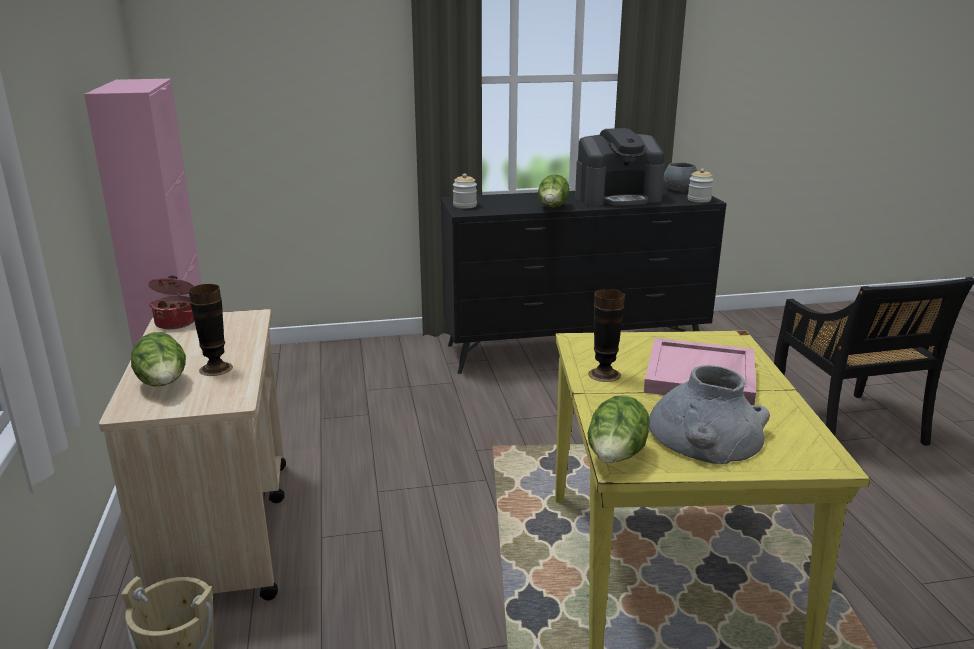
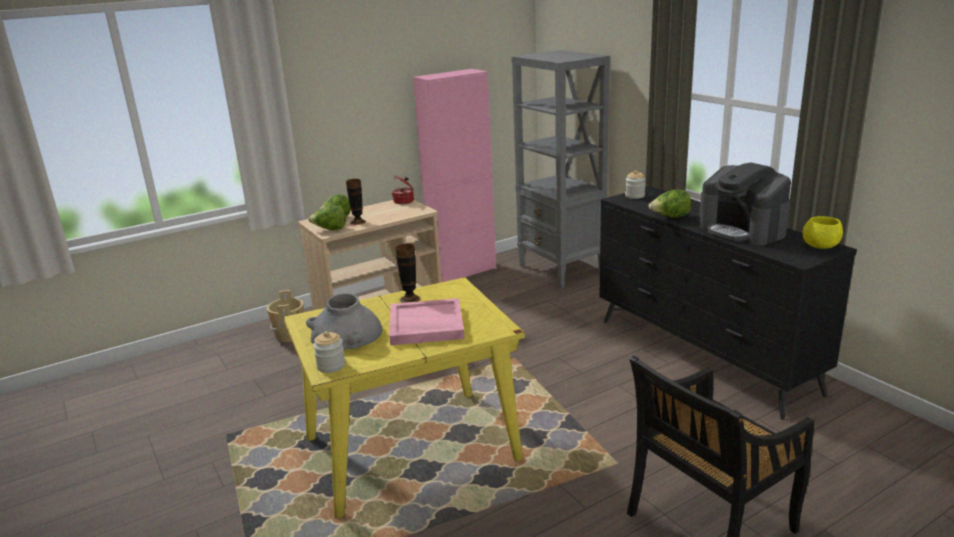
camera: 70 degrees right, 0 degrees up
(294, 361) = (561, 270): none -> grey bookcase
(616, 458) = (308, 316): lettuce -> lettuce (330, 230)
(679, 190) = (820, 246): grey bowl -> yellow bowl
(699, 200) = (794, 258): jar -> jar (331, 366)

